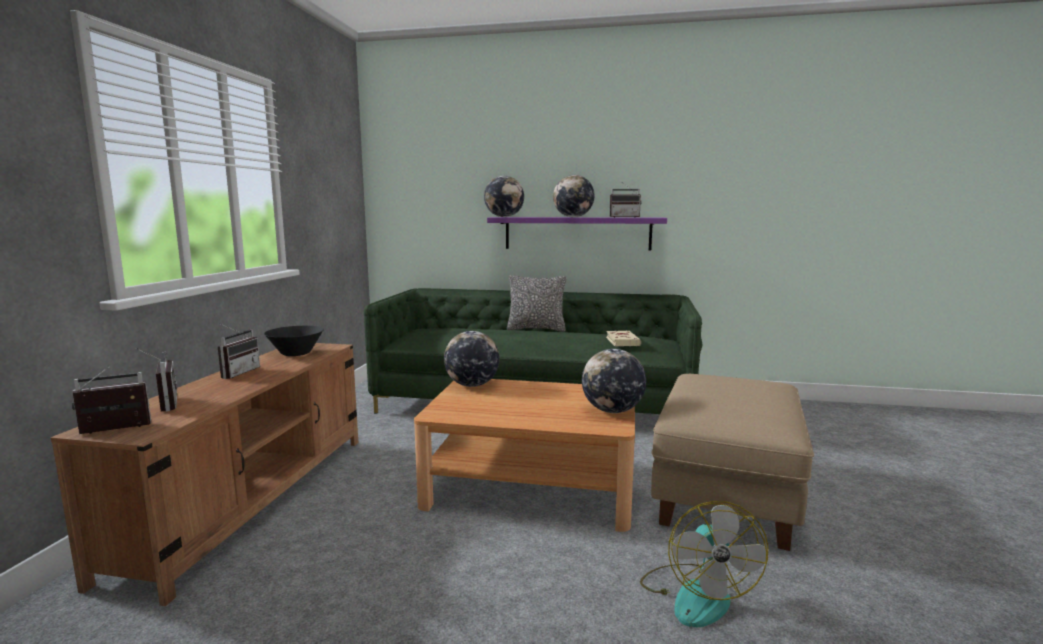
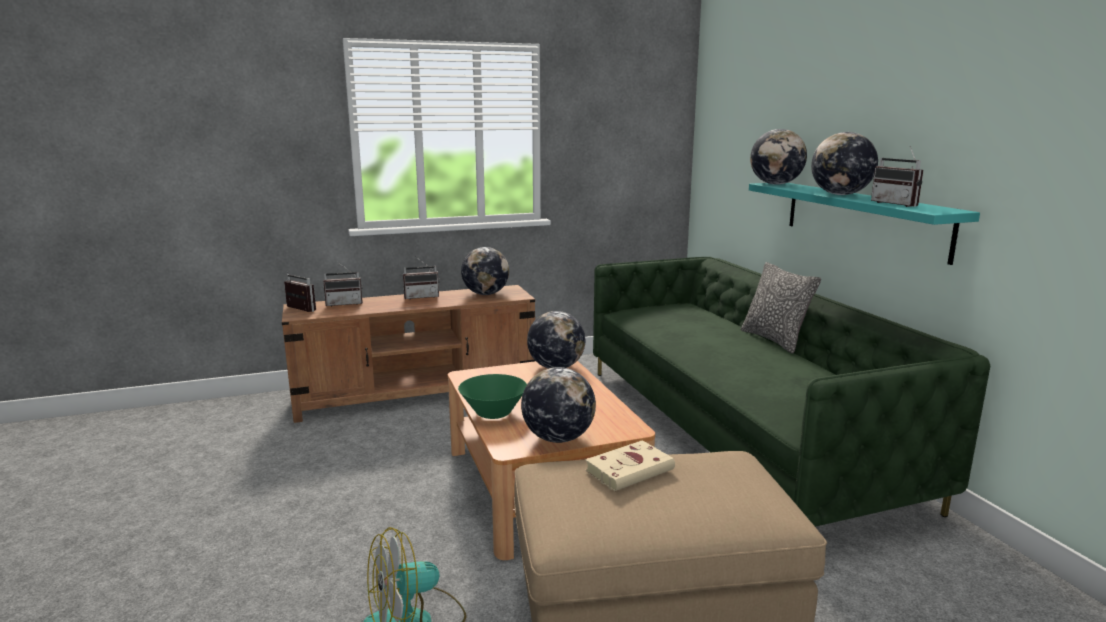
camera: 60 degrees right, 5 degrees up
(161, 405) = (344, 303): radio -> radio turned 45 degrees clockwise
(296, 353) = (485, 294): black bowl -> globe
(538, 420) = (493, 413): none -> green bowl
(577, 233) = (863, 218): purple shelf -> turquoise shelf
(622, 341) = (797, 387): beige book -> beige book (631, 470)

